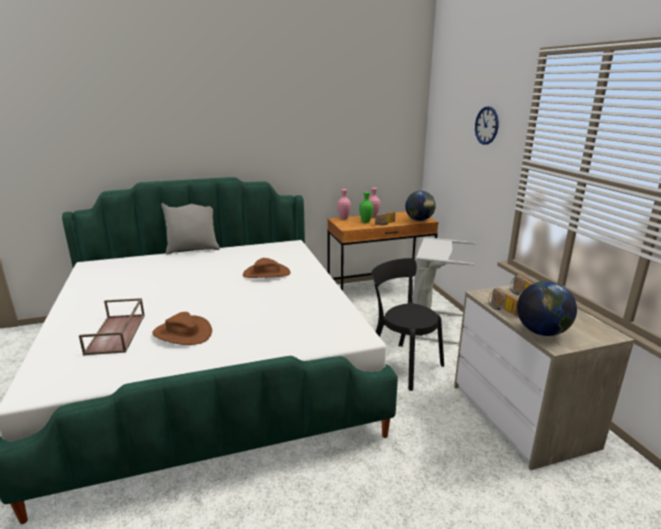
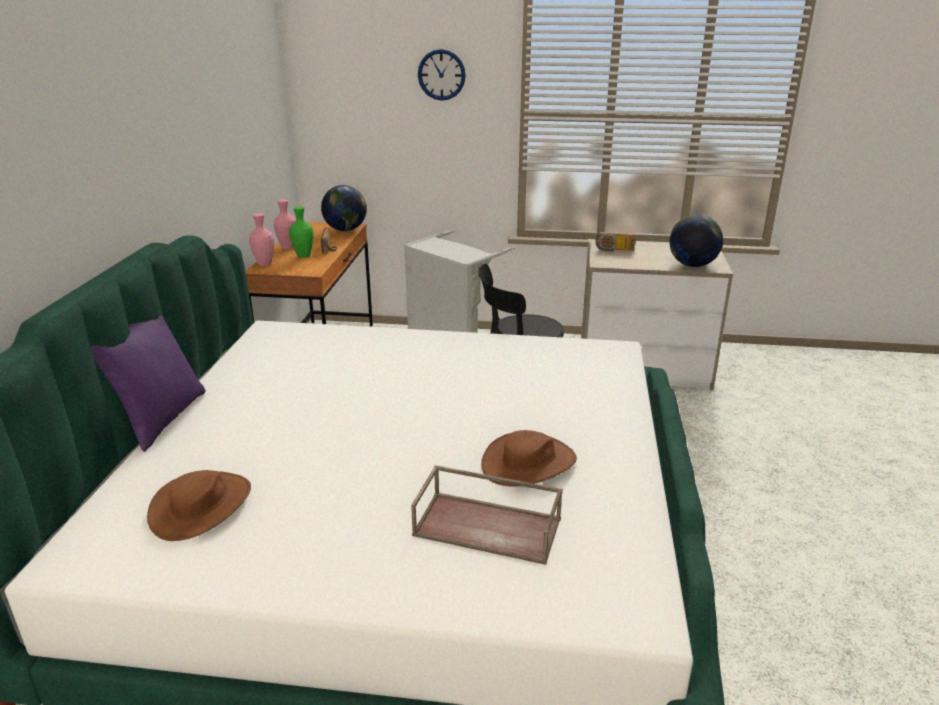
camera: 65 degrees left, 5 degrees up
(193, 249) = (161, 419): grey pillow -> purple pillow
(266, 273) = (372, 369): brown hat -> brown hat (202, 506)
(502, 309) = (640, 265): radio -> none

